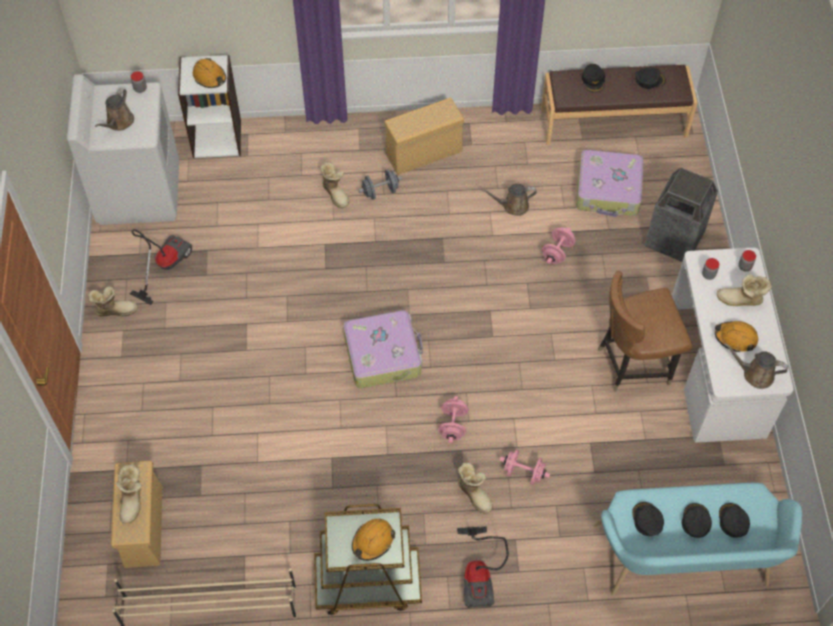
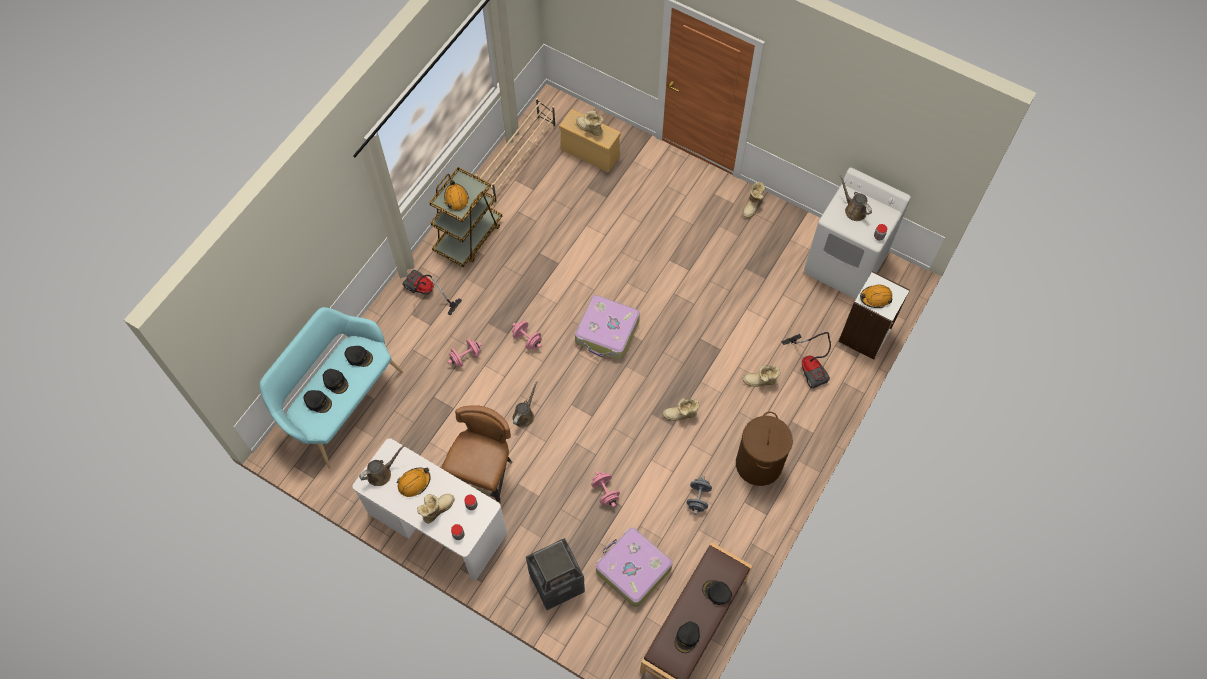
camera: 125 degrees right, 5 degrees up
(164, 265) = (769, 248): vacuum cleaner -> vacuum cleaner (810, 366)
(380, 191) = (742, 411): grey dumbbell -> grey dumbbell (698, 498)
(425, 152) = (759, 464): beige storage box -> brown laundry basket
(475, 494) = (474, 322): boot -> boot (681, 415)
(513, 206) = (666, 491): brown watering can -> brown watering can (524, 415)

